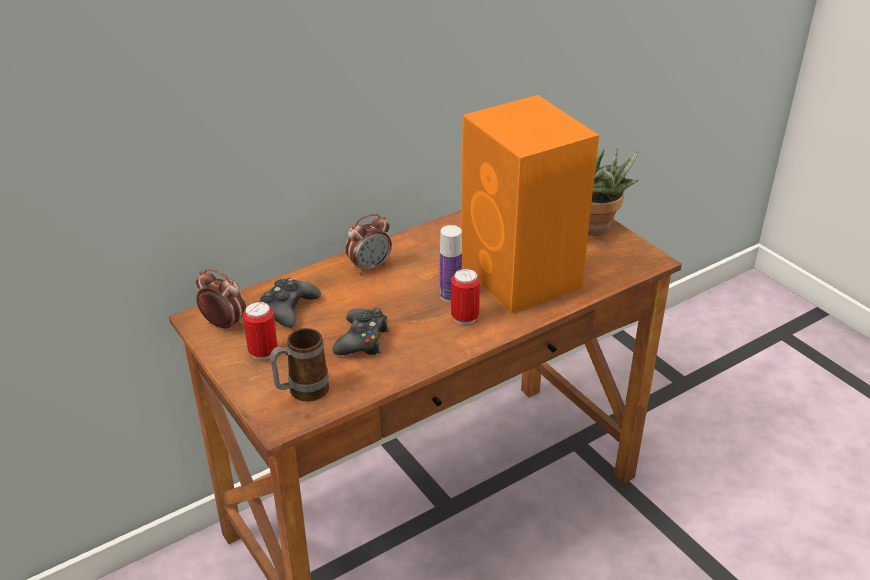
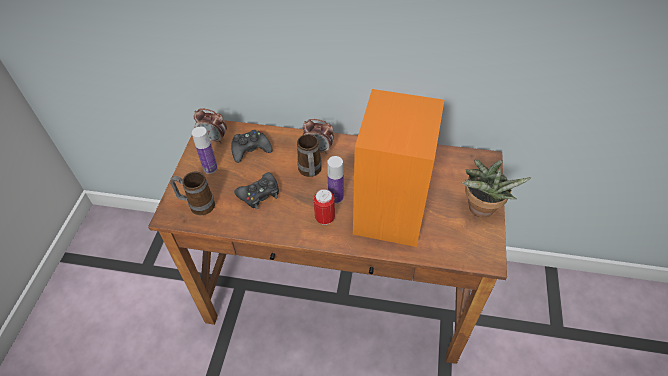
camera: 45 degrees right, 15 degrees up
(224, 324) = (214, 139): alarm clock -> alarm clock turned 120 degrees clockwise
(263, 352) = (210, 168): can -> bottle
(391, 290) = (310, 172): none -> mug

